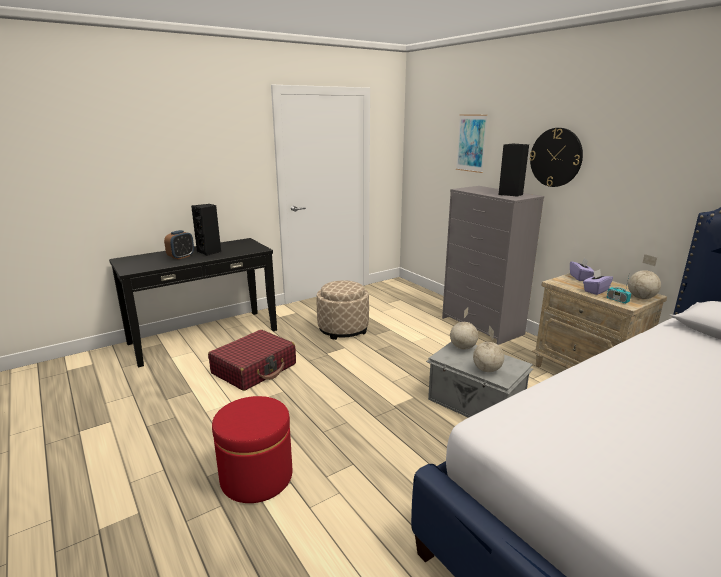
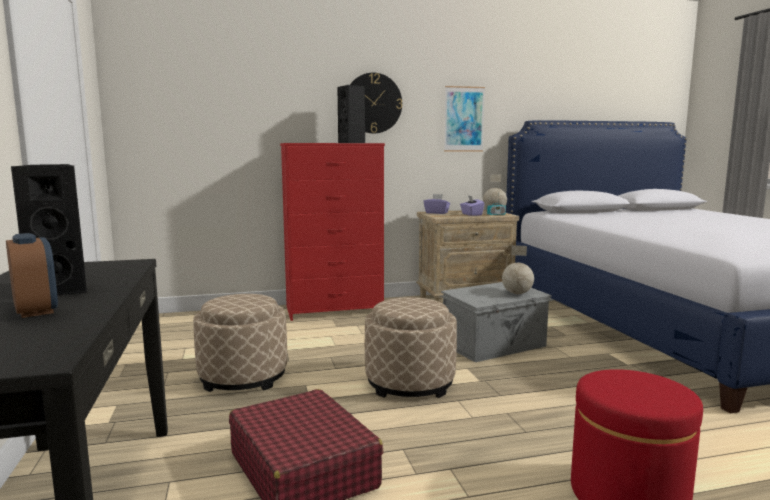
camera: 70 degrees left, 10 degrees down
(370, 379) = (410, 383): none -> beige ottoman
(462, 348) = (466, 292): globe -> none
(471, 143) = (251, 92): picture -> picture (464, 119)
(482, 326) = (335, 310): grey dresser -> red dresser

